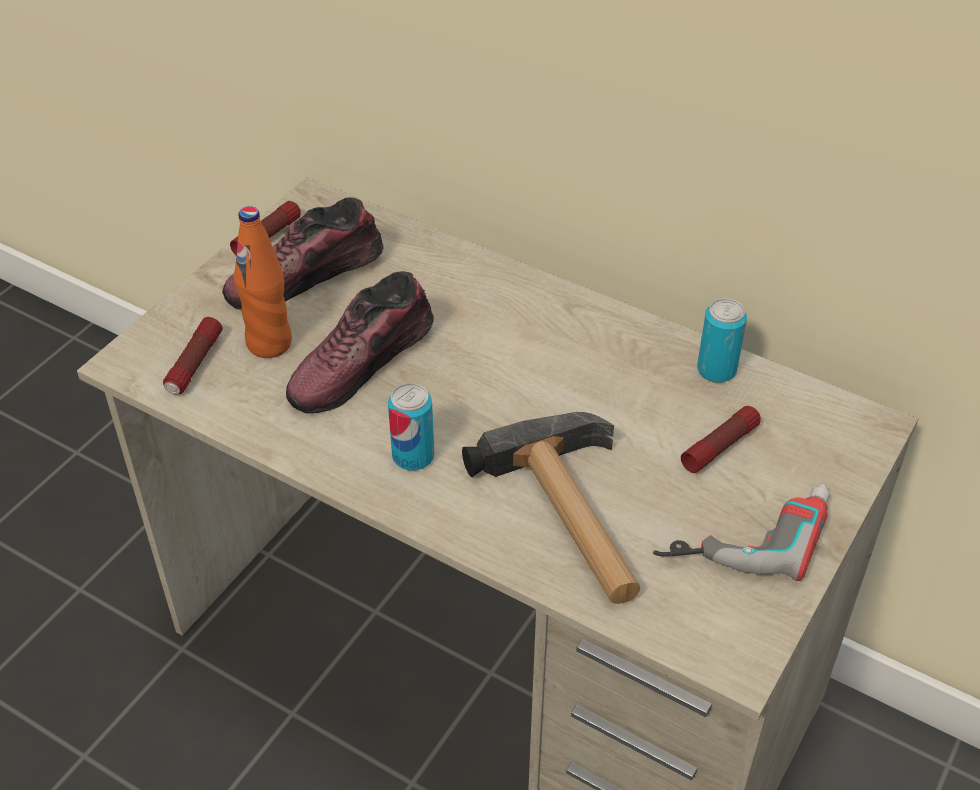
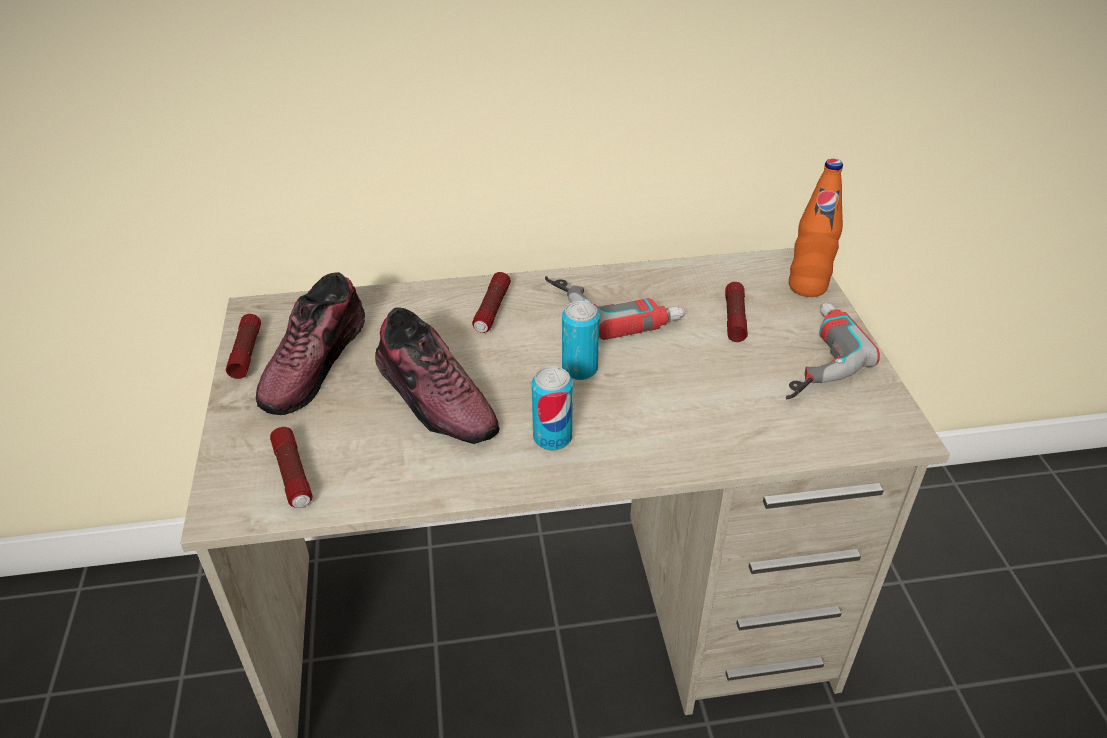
camera: 40 degrees left, 5 degrees down
(269, 343) = (342, 425): orange bottle -> orange bottle (807, 287)
(362, 363) = (436, 398): shoe -> shoe turned 45 degrees counterclockwise
(500, 307) = (492, 310): none -> flashlight
(575, 518) = (707, 411): hammer -> none
(617, 365) = (614, 305): none -> power drill
(716, 370) = (676, 277): can -> can (579, 369)

